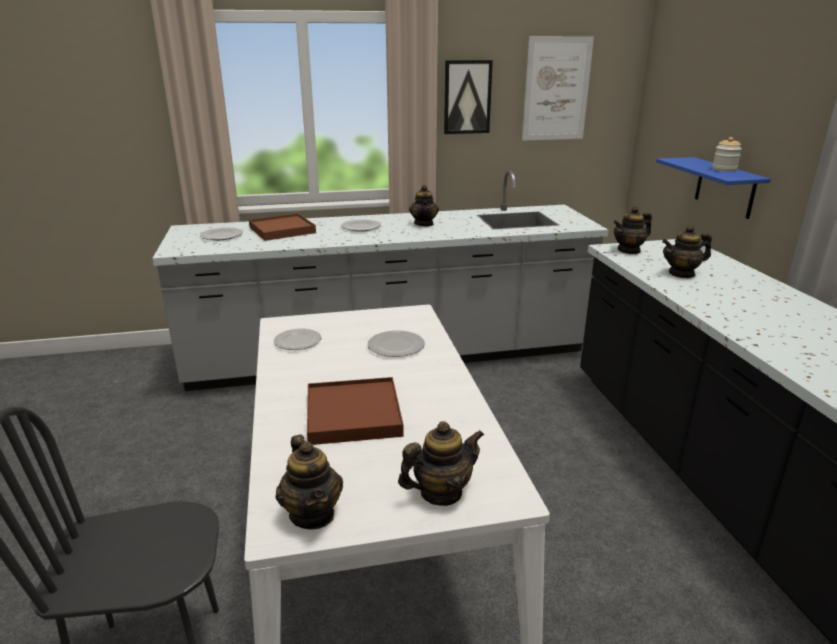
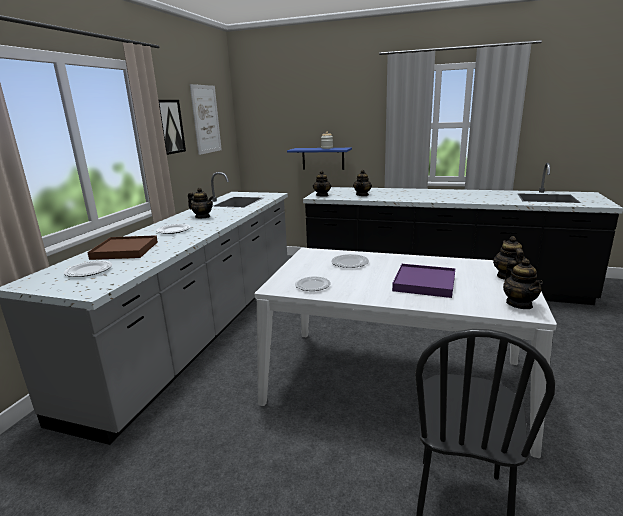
camera: 60 degrees left, 5 degrees down
(312, 514) = (519, 304): teapot -> teapot turned 75 degrees clockwise
(353, 414) = (424, 283): brown tray -> purple tray

